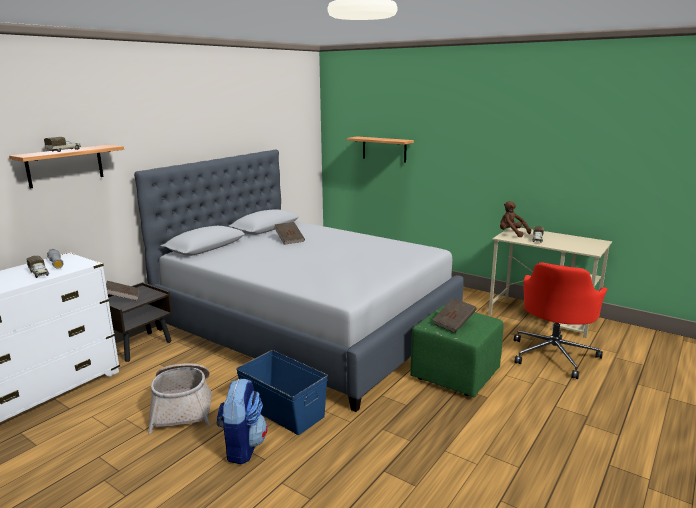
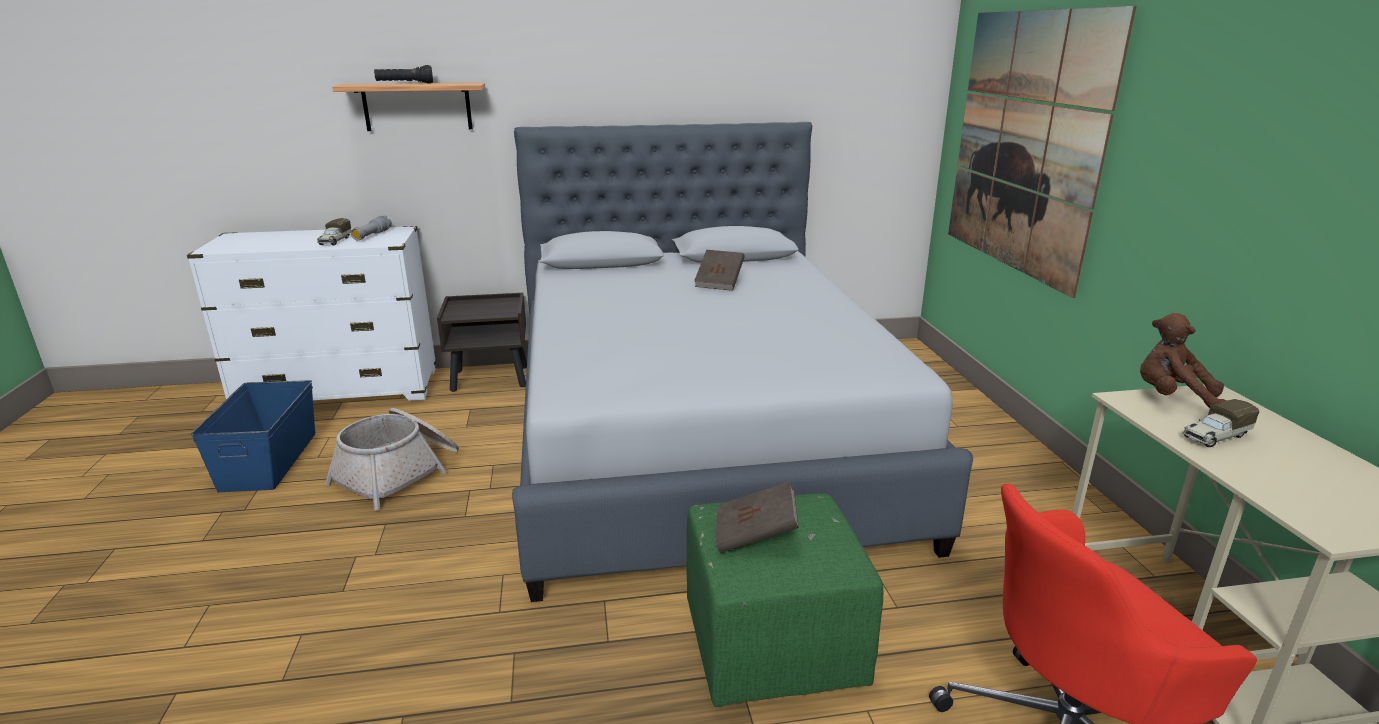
camera: 45 degrees right, 5 degrees up
(64, 150) = (405, 83): toy truck -> black flashlight
(123, 298) = (473, 306): brown book -> none
(242, 447) = (355, 558): backpack -> none
(283, 410) = (468, 540): blue storage box -> blue storage box (270, 460)
(384, 149) = (1025, 143): shelf -> picture
(511, 233) = (1172, 399): brown plush toy -> brown plush toy turned 60 degrees counterclockwise

